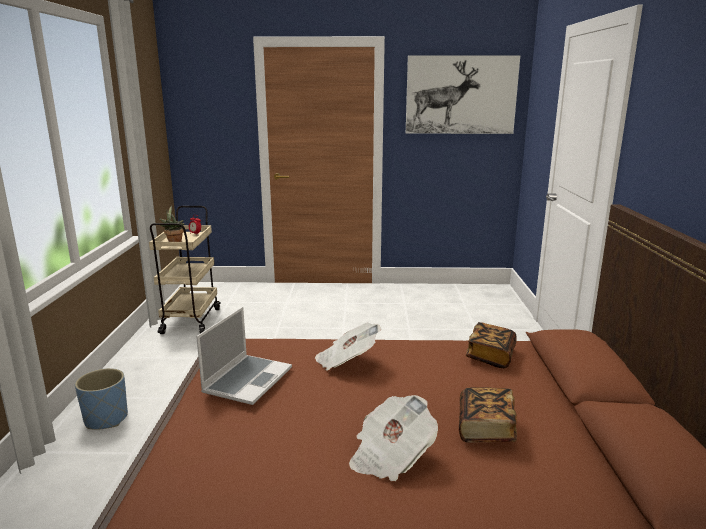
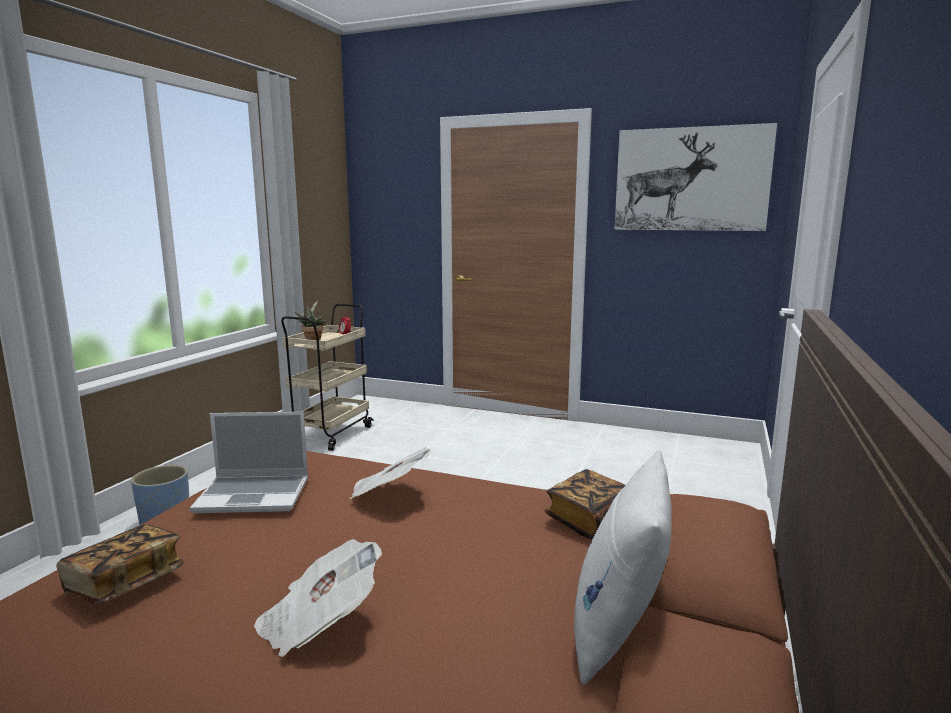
camera: 20 degrees right, 5 degrees down
(247, 380) = (255, 495): laptop -> laptop turned 45 degrees clockwise
(486, 428) = (484, 616): book -> book (125, 583)
(563, 419) = (619, 630): none -> grey pillow

